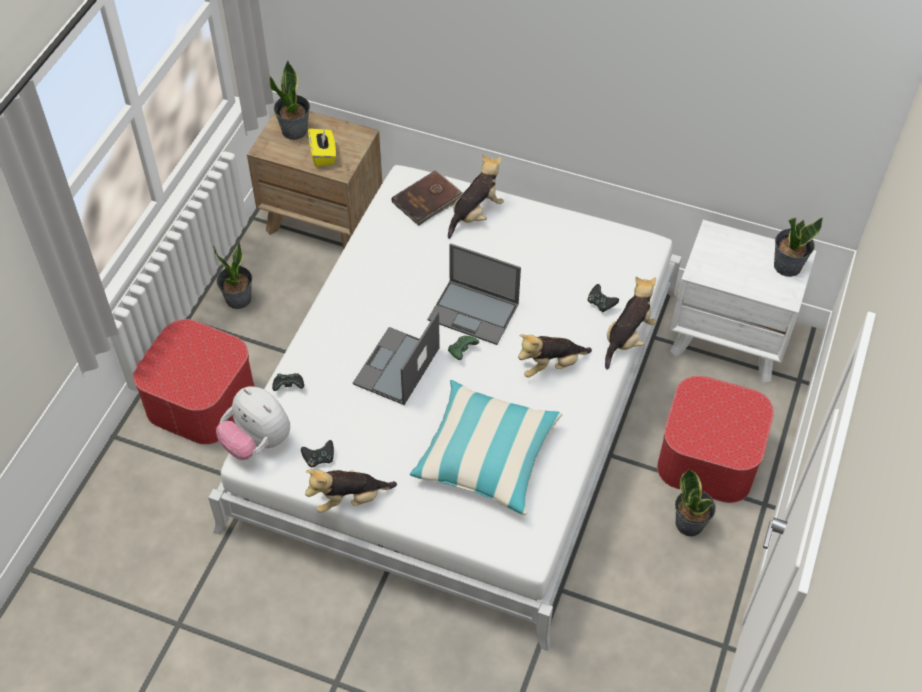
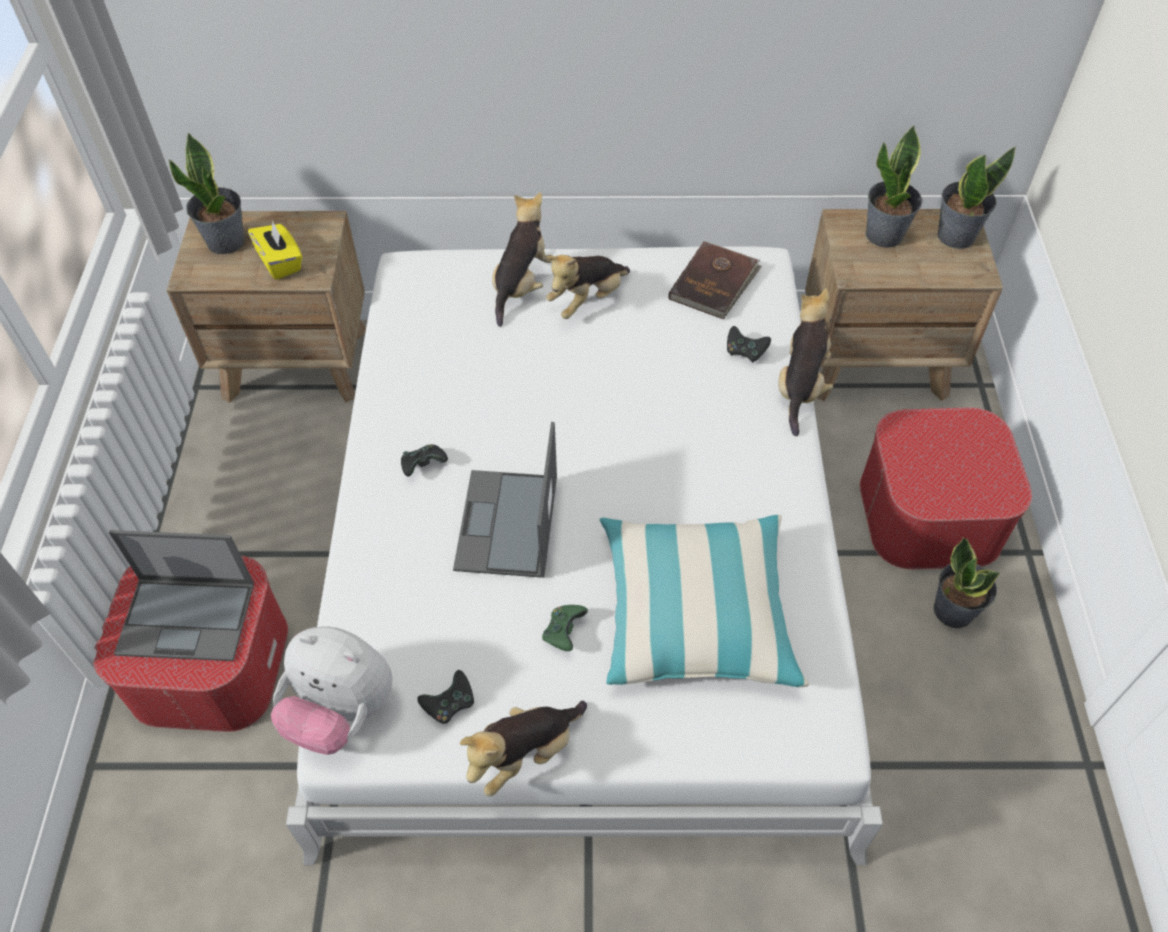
camera: 20 degrees left, 0 degrees up
(238, 299) = (216, 502): potted plant -> potted plant (885, 235)
(289, 386) = (356, 606): black game controller -> black game controller (423, 466)
(428, 200) = (449, 285): brown book -> brown book (715, 283)
(462, 351) = (590, 472): green game controller -> green game controller (564, 632)
(474, 312) = (582, 413): laptop -> laptop (188, 618)
(550, 365) = (720, 454): plush toy -> plush toy (587, 300)
(729, 339) = (875, 361): white nightstand -> brown nightstand

